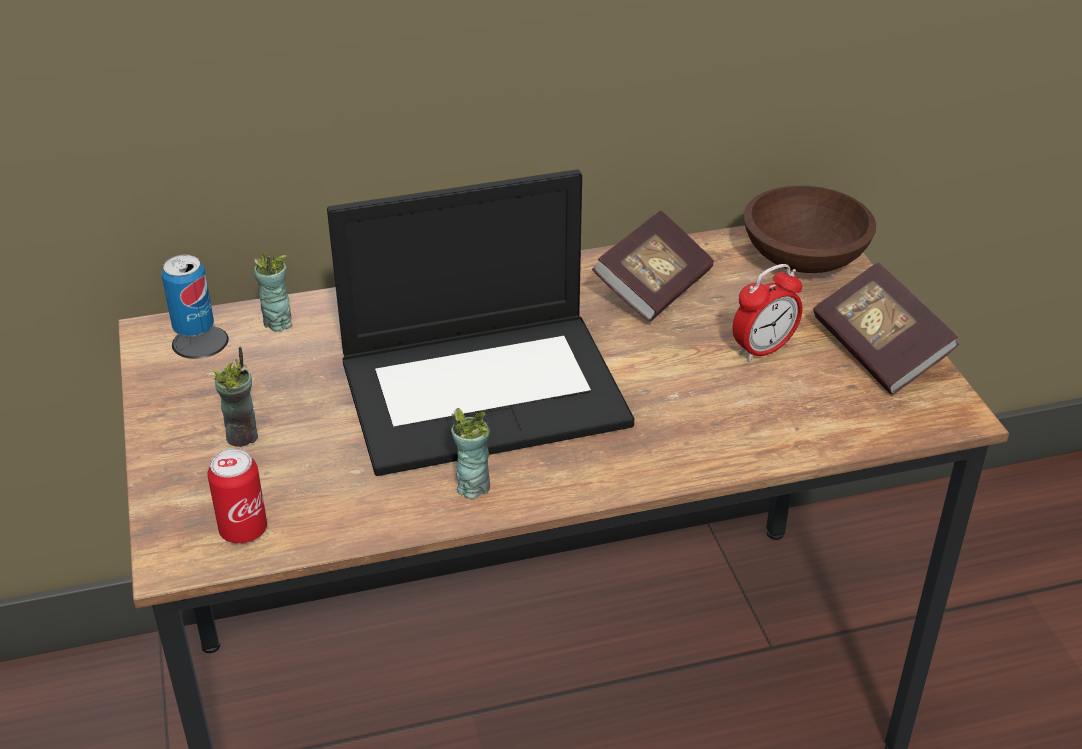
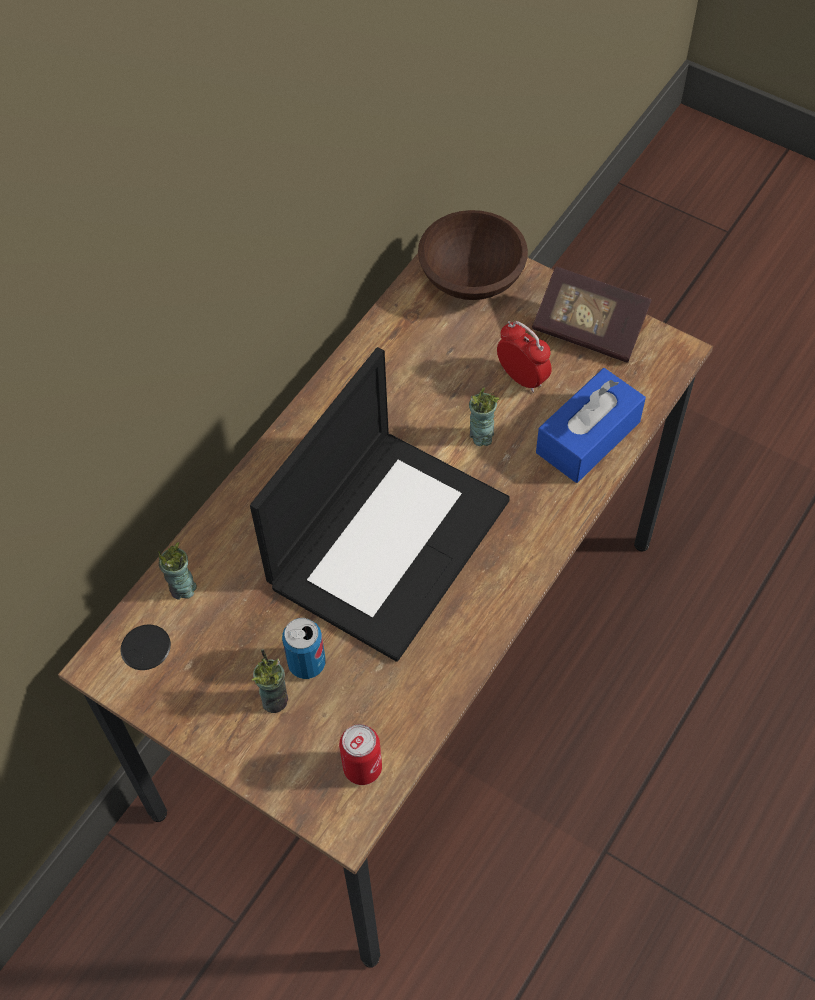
camera: 40 degrees left, 20 degrees up
(193, 327) = (127, 639): can -> can (306, 663)
(472, 486) = (463, 622): cup -> cup (481, 435)
(653, 288) = (403, 371): book -> none
(763, 349) = (522, 377): alarm clock -> alarm clock turned 60 degrees counterclockwise
(776, 426) = (588, 437): none -> blue tissue box

